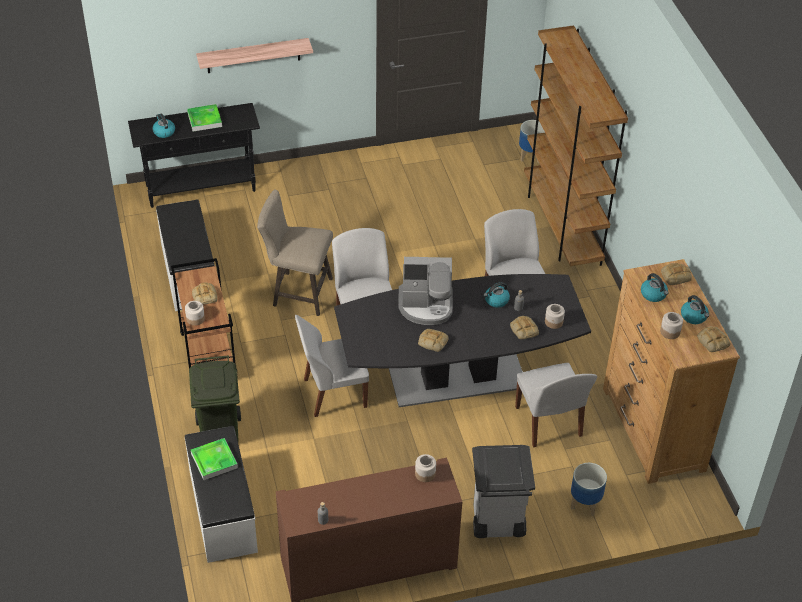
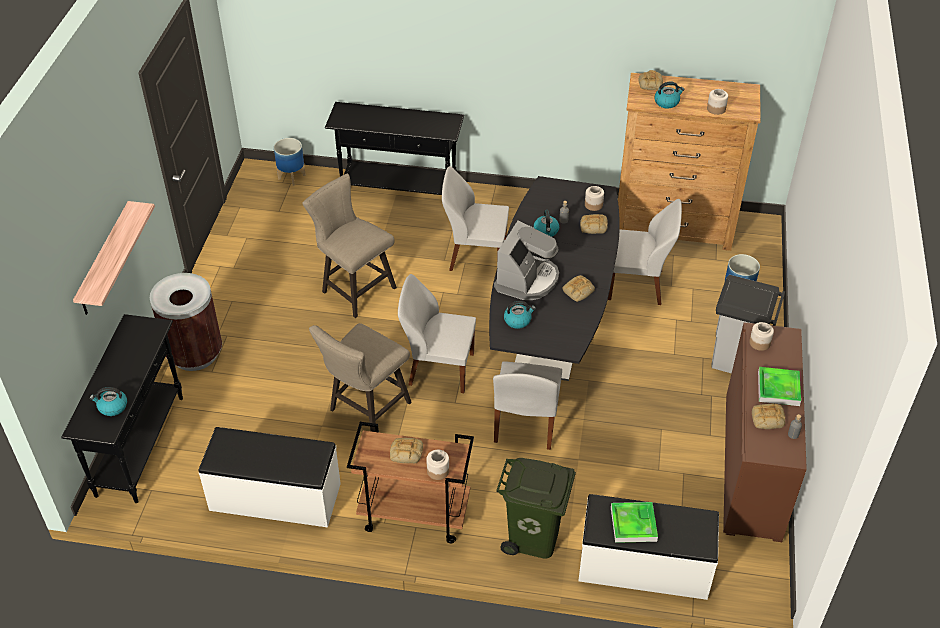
camera: 65 degrees left, 0 degrees up
(204, 120) = (121, 363): tray -> tray (778, 388)
(300, 180) = (194, 353): none -> brown trash can
(424, 240) = (354, 288): none -> beige stool
(562, 225) = (399, 190): brown bookcase -> black console table
(694, 316) = (704, 90): kettle -> kettle (518, 320)
(712, 341) = (737, 91): bread -> bread (767, 419)

